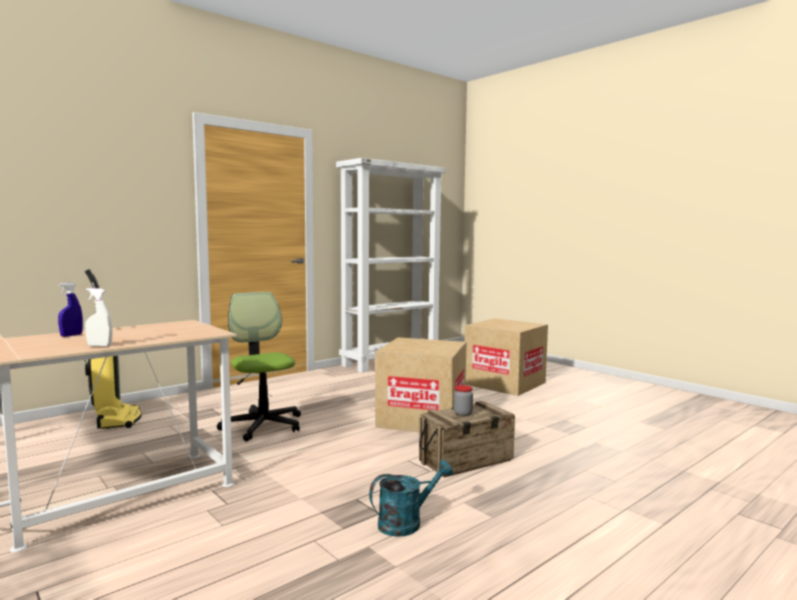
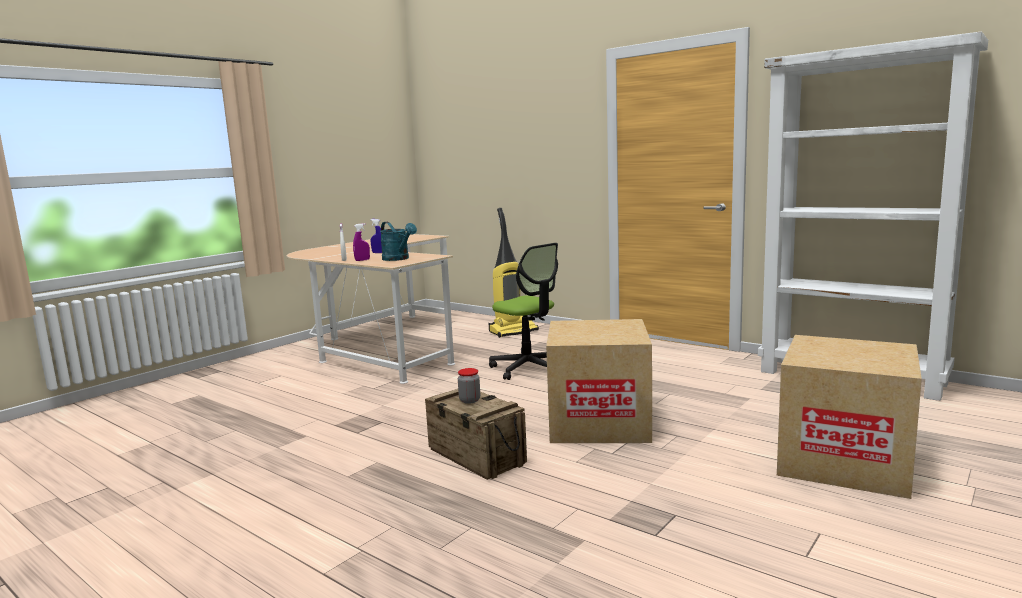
camera: 80 degrees right, 5 degrees up
(130, 340) = (362, 260): none -> purple spray bottle
(263, 425) = (529, 368): office chair -> office chair turned 90 degrees clockwise
(406, 522) = (340, 443): turquoise watering can -> turquoise watering can (398, 259)

